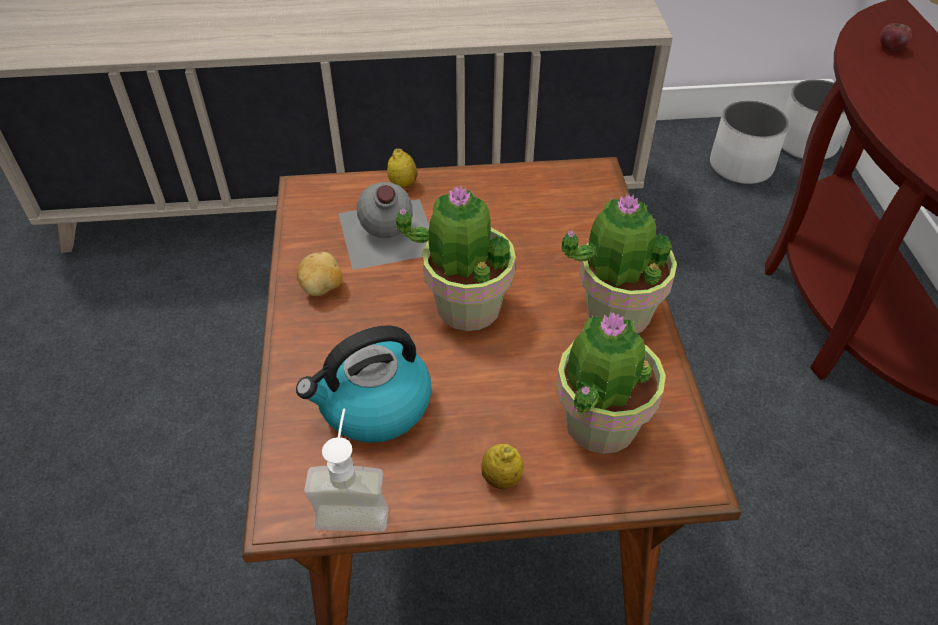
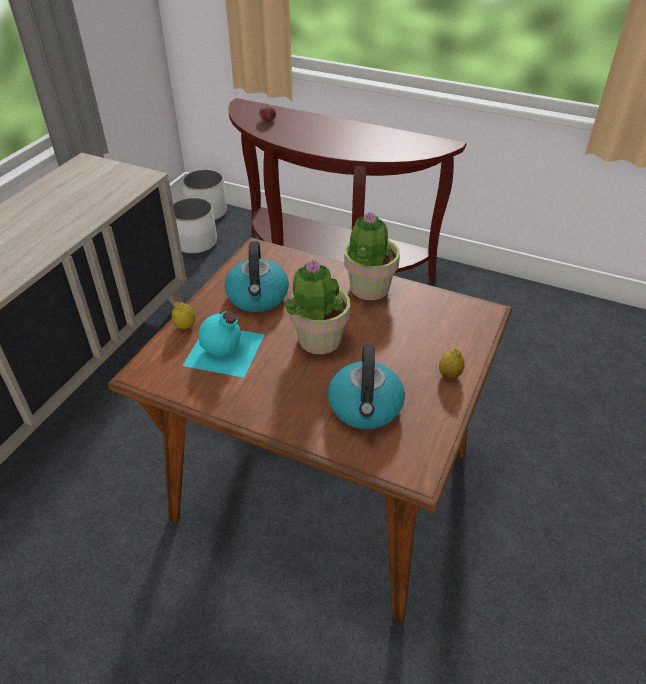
camera: 60 degrees left, 5 degrees down
(322, 288) = (248, 397): potato -> none
(353, 505) = (432, 441): soap dispenser -> none
(386, 234) = (225, 350): grey bottle -> turquoise bottle
(502, 217) = (258, 297): none -> kettle
(599, 424) = (437, 326): potted plant -> none

